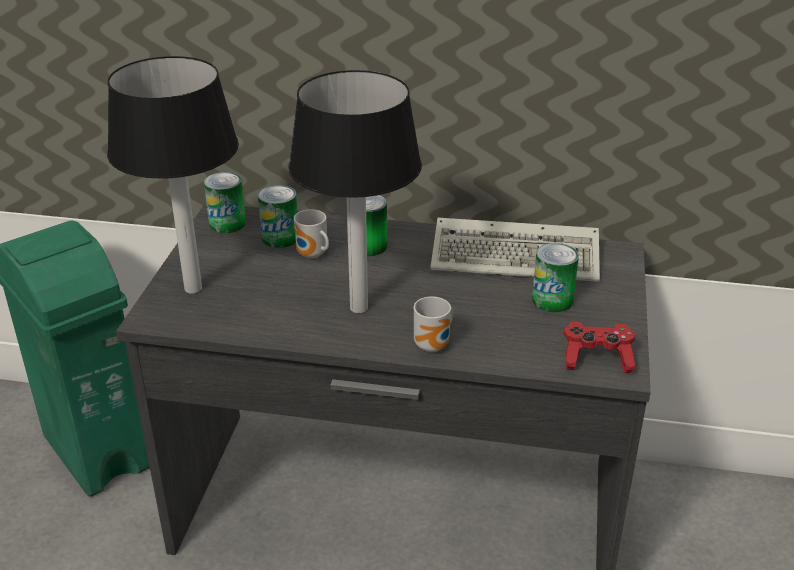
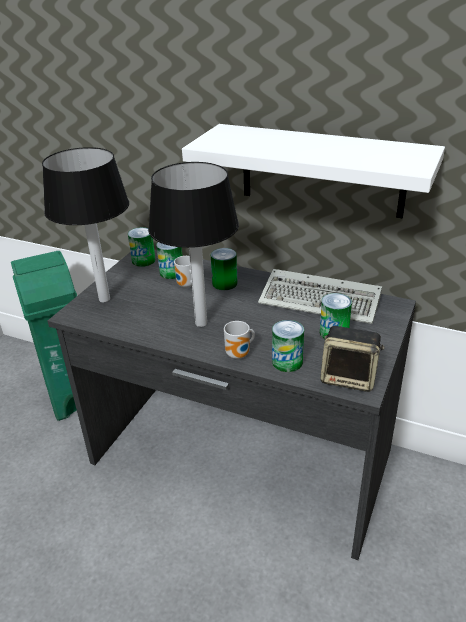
camera: 15 degrees right, 0 degrees up
(504, 347) = (287, 362): none -> can
(505, 70) = (321, 170): none -> white shelf
(597, 358) = (349, 378): red game controller -> speaker

